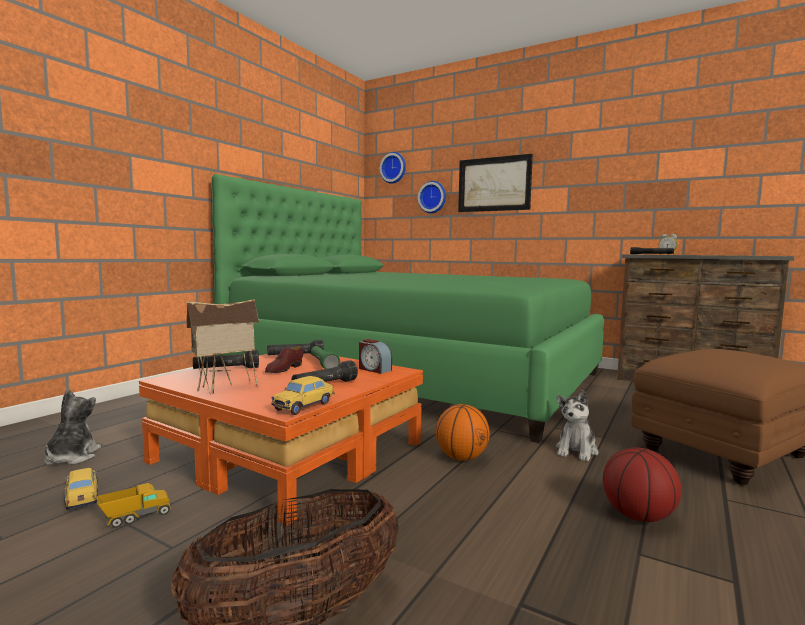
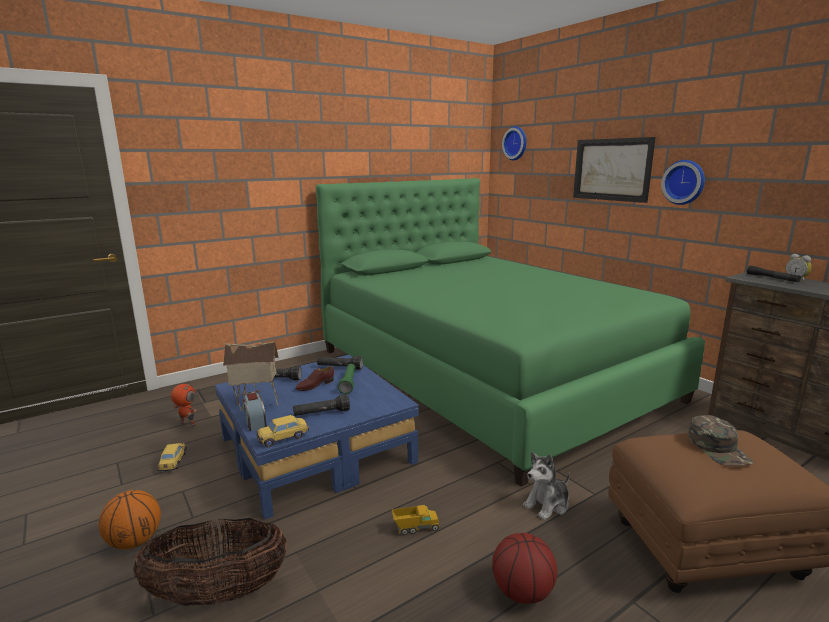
camera: 25 degrees right, 10 degrees up
(71, 457) = (187, 424): plush toy -> toy robot
(135, 518) = (189, 487): toy truck -> toy truck (415, 528)
(292, 451) = (317, 450): orange coffee table -> blue coffee table
(374, 369) = (380, 397): alarm clock -> alarm clock (255, 422)
(433, 197) = (551, 178): wall clock -> wall clock (684, 182)
(461, 458) = (436, 487): basketball -> basketball (134, 541)
(724, 353) = (718, 448): none -> green cap

